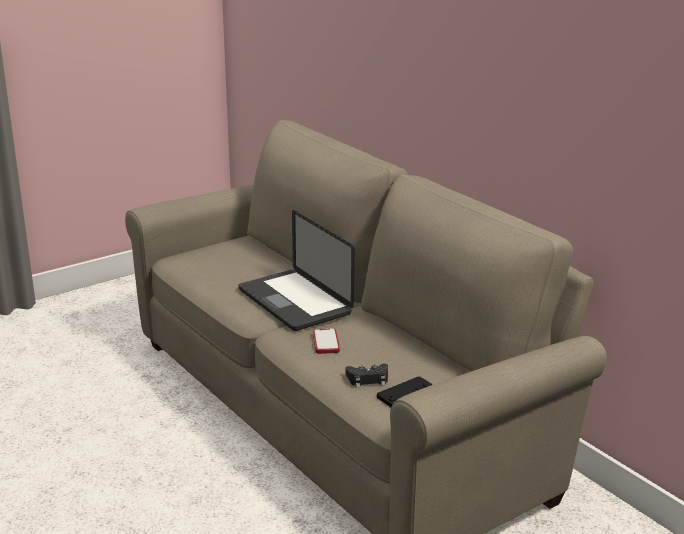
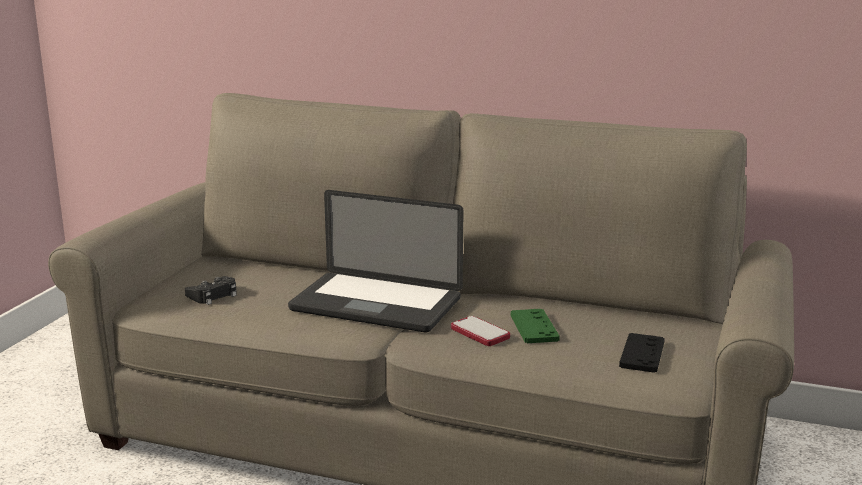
camera: 35 degrees left, 5 degrees down
(366, 350) = (534, 327): none -> green game controller
(368, 379) = (583, 353): black game controller -> black game controller (213, 295)

